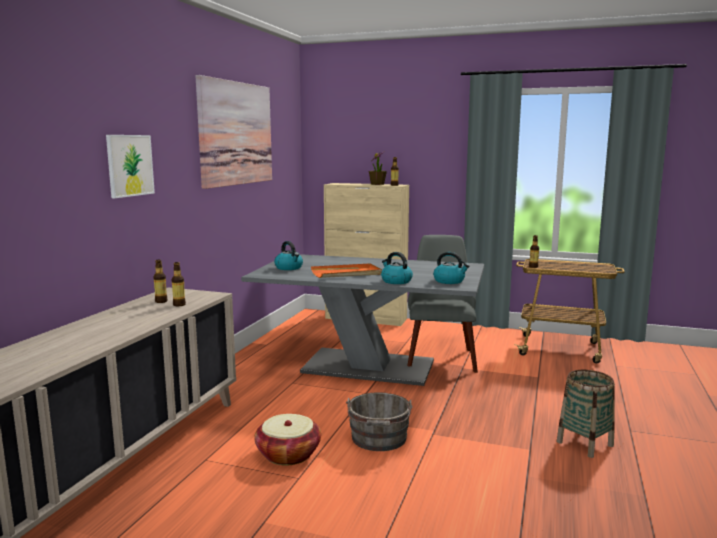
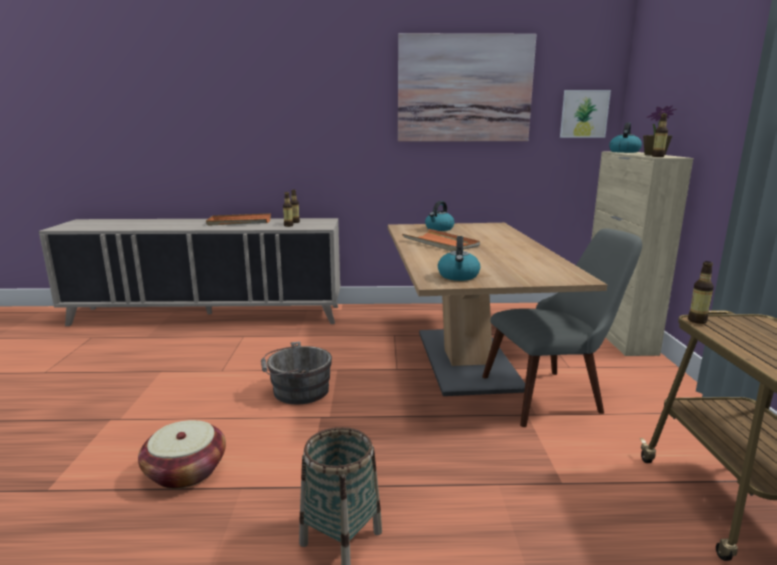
camera: 70 degrees right, 5 degrees up
(108, 322) = (239, 222): none -> orange tray
(130, 165) = (304, 116): picture -> picture (584, 114)
(288, 454) = (258, 360): basket -> basket (186, 471)
(368, 366) = (467, 359): grey dining table -> brown dining table
(396, 281) = (428, 259): kettle -> kettle (624, 152)

